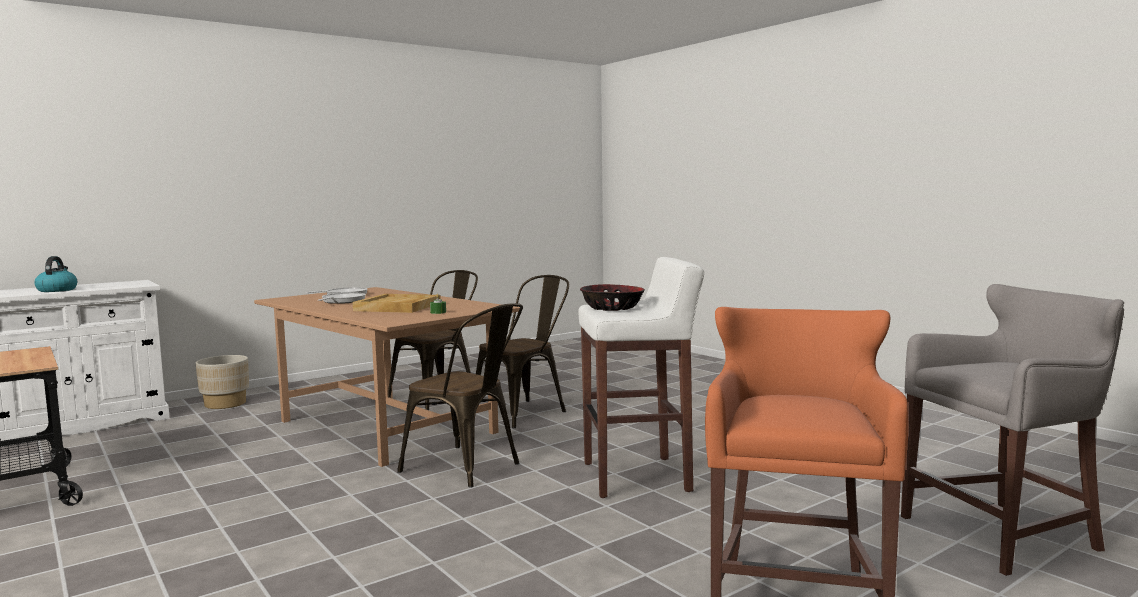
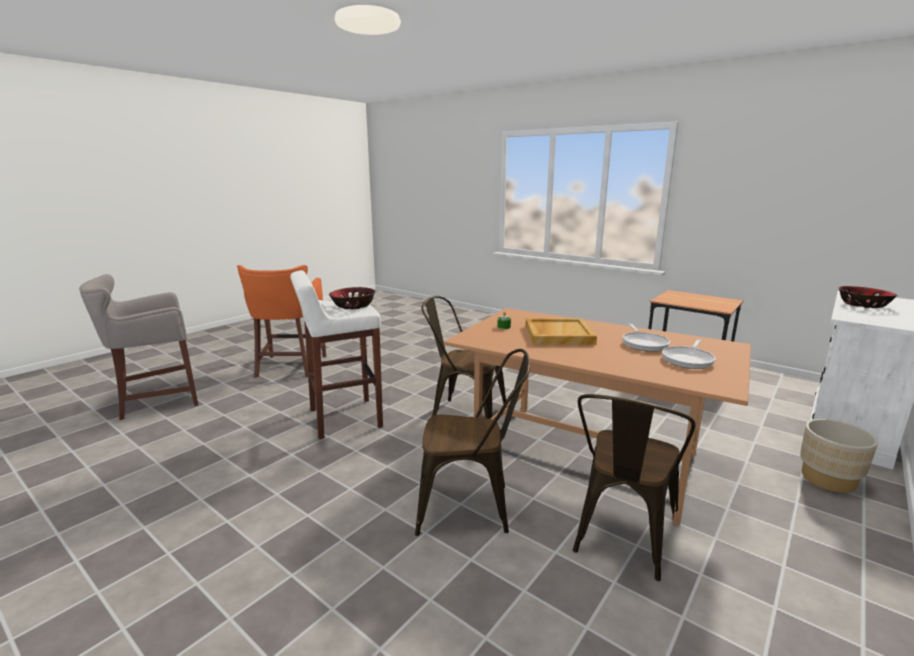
camera: 165 degrees right, 10 degrees up
(57, 290) = (863, 305): kettle -> bowl
(525, 411) = (472, 507): brown chair -> brown chair turned 120 degrees counterclockwise

